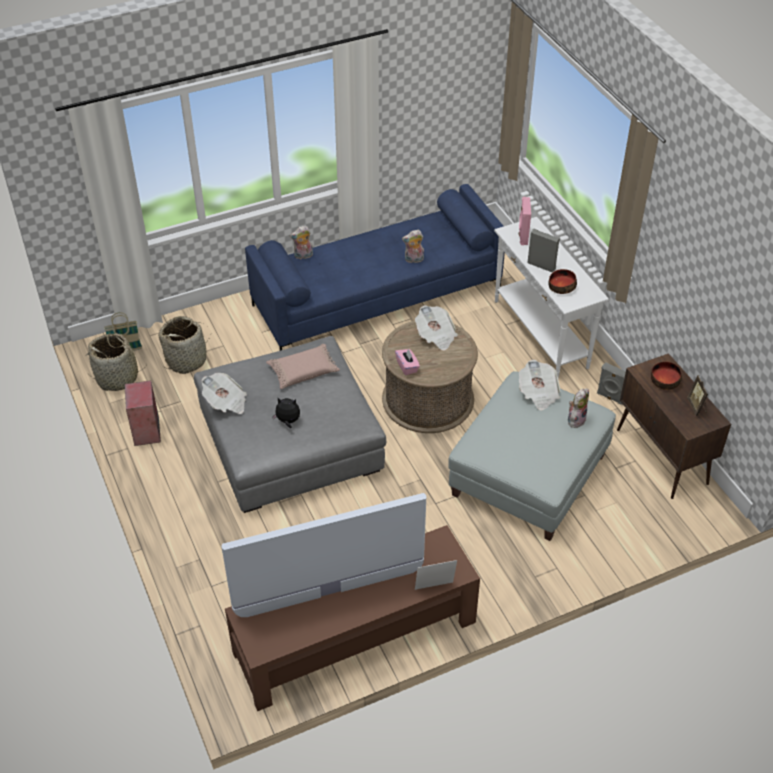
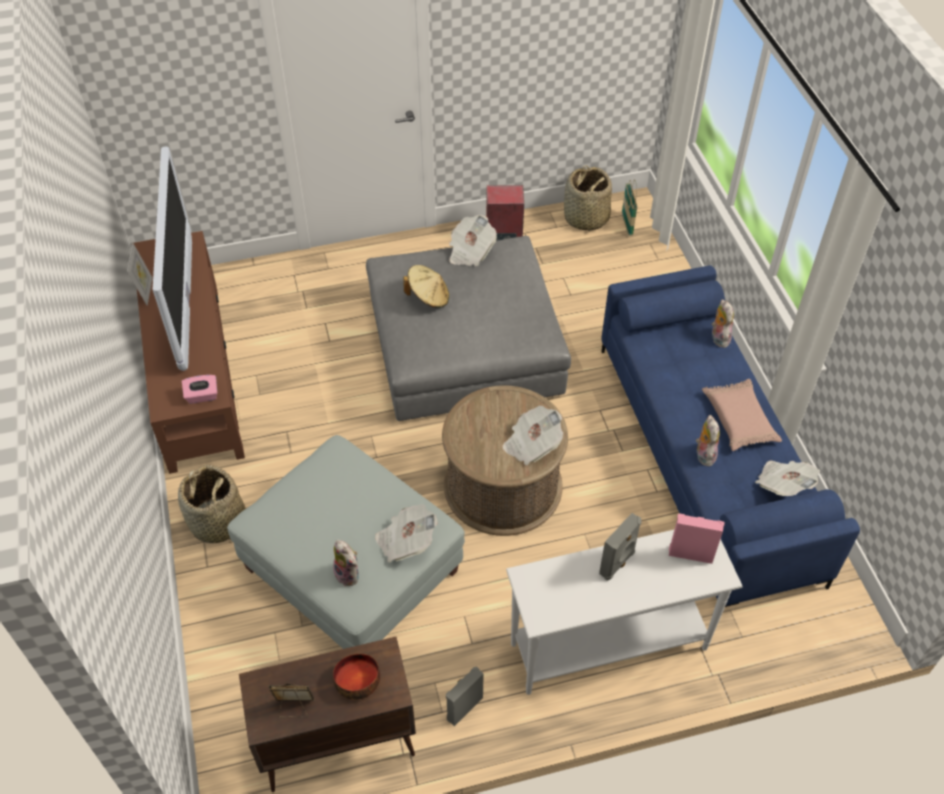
camera: 100 degrees right, 5 degrees up
(187, 360) = (606, 271): basket -> basket (217, 522)
(288, 421) = (428, 297): plush toy -> beige hat
(303, 370) = (507, 318): beige pillow -> beige pillow (739, 418)
(407, 367) = (480, 405): pink tissue box -> pink tissue box (202, 396)
(429, 225) = (783, 485): none -> newspaper
(434, 589) = (154, 382): picture frame -> picture frame (145, 291)
(561, 286) = (565, 578): bowl -> none

